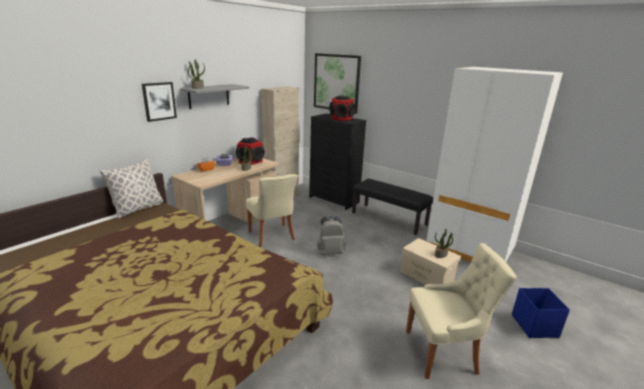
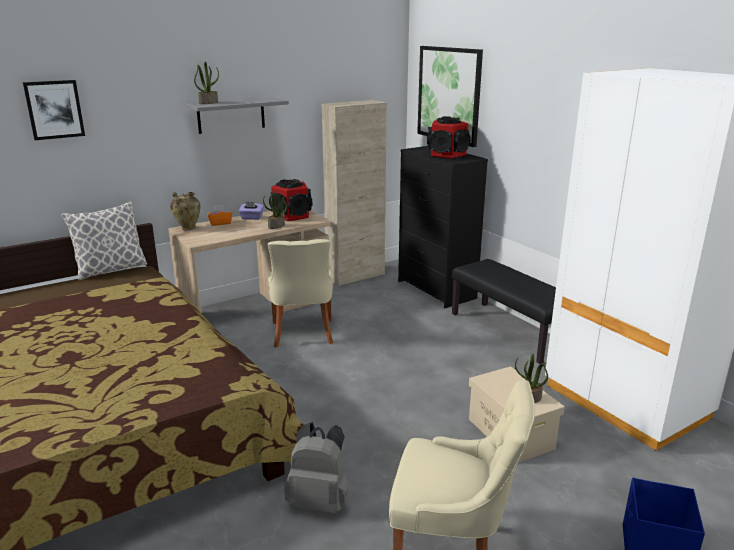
camera: 20 degrees right, 0 degrees up
(159, 101) = (152, 122): picture -> picture (54, 109)
(186, 174) = (188, 228): none -> beige vase
(330, 252) = (374, 370): grey backpack -> grey backpack (319, 502)

